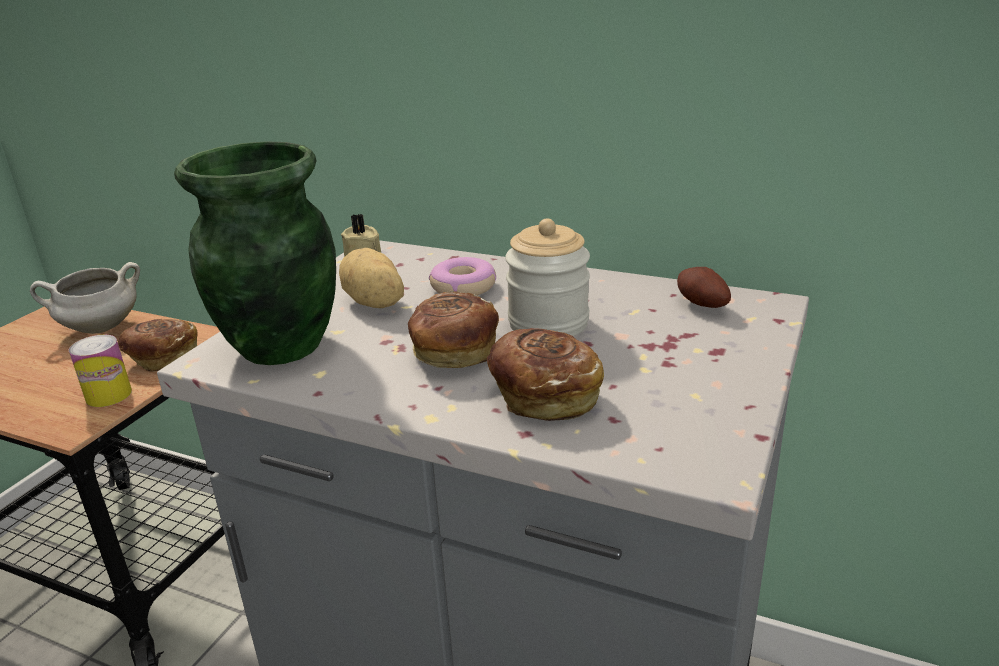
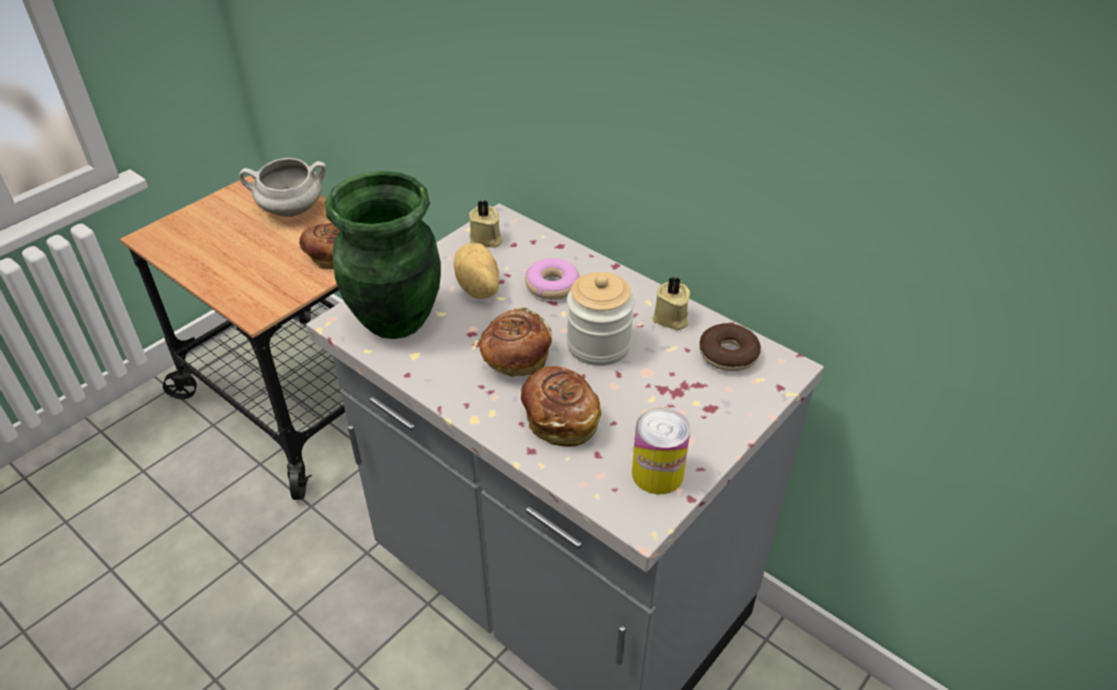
camera: 15 degrees right, 15 degrees up
(108, 395) = (287, 286): can -> can (657, 473)
(616, 289) = (671, 318): none -> beige candle
(700, 305) = (728, 355): potato -> donut

